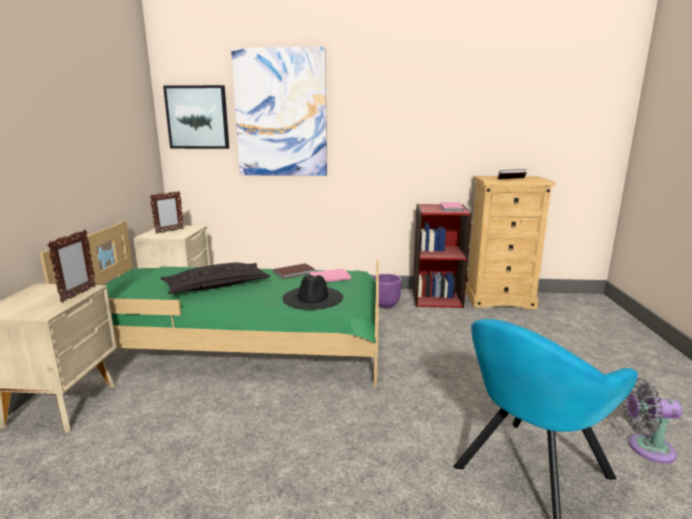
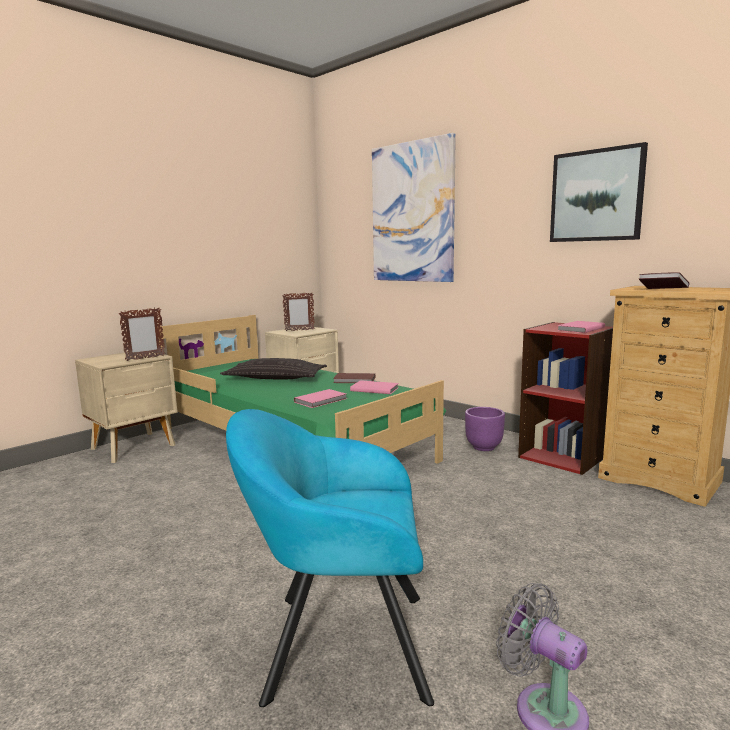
camera: 40 degrees right, 5 degrees down
(197, 117) = (346, 222): picture -> picture (596, 196)
(313, 297) = (322, 400): black hat -> pink book

